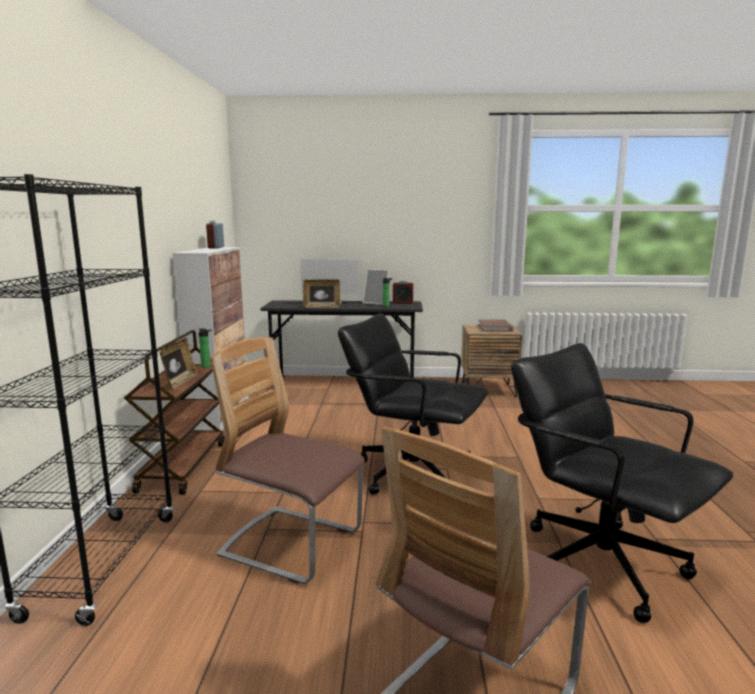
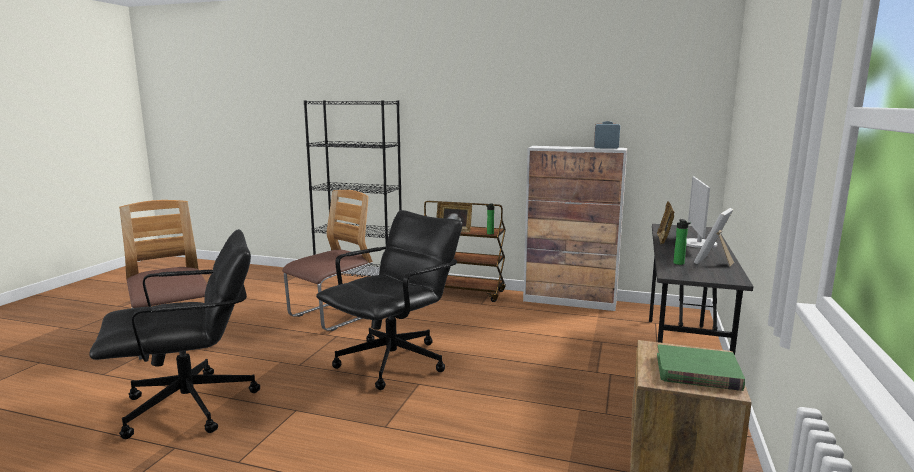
camera: 105 degrees right, 0 degrees up
(402, 303) = (721, 274): alarm clock -> none
(495, 328) = (697, 372): brown book -> green book

